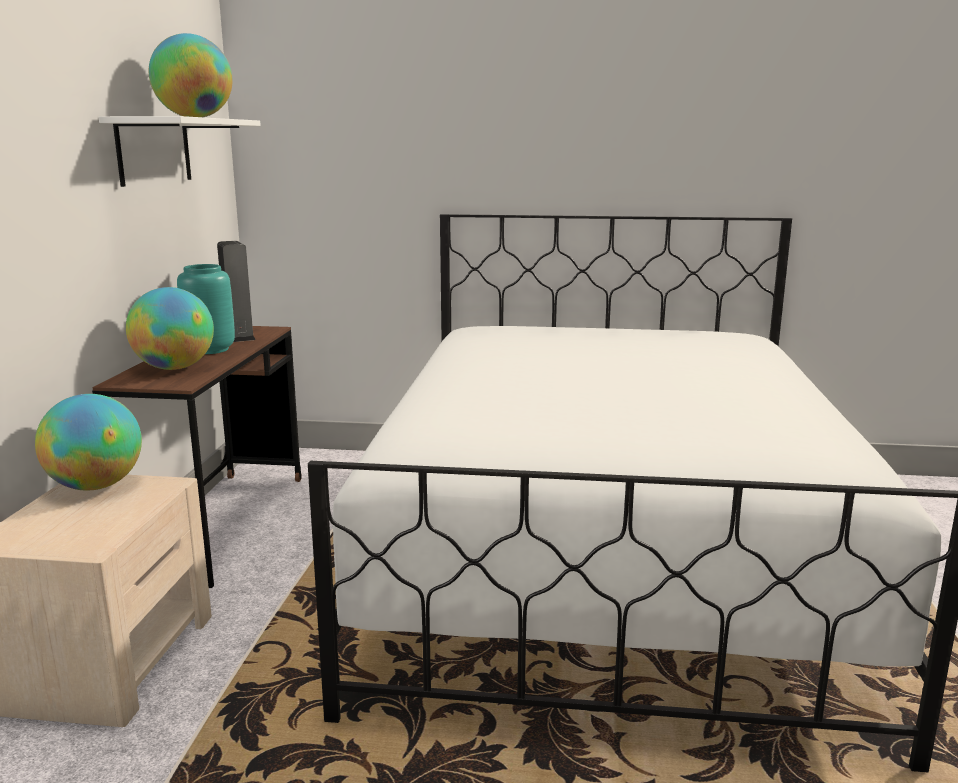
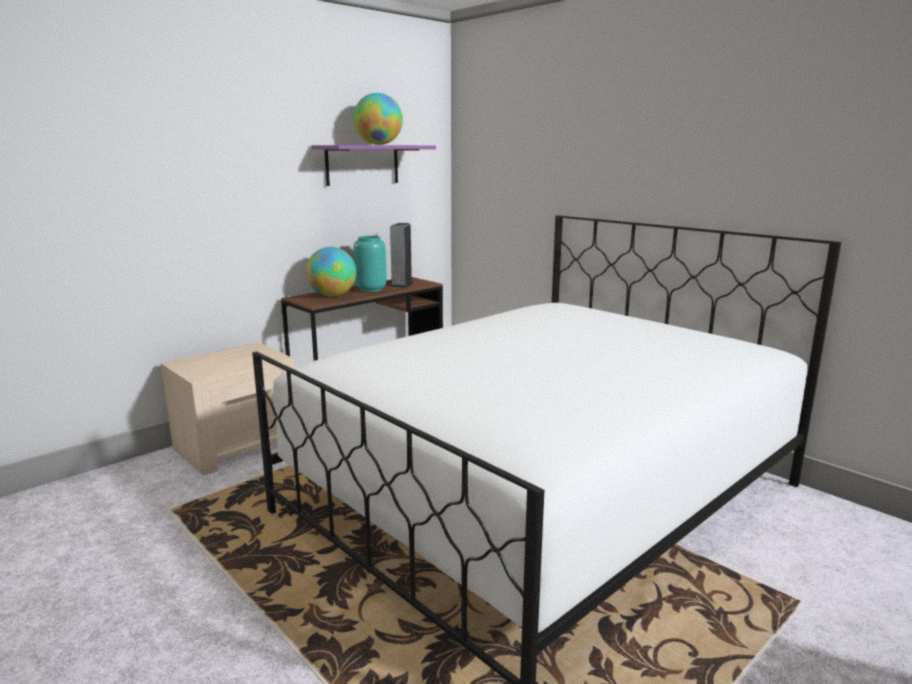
camera: 40 degrees right, 0 degrees up
(96, 486) = (252, 350): globe -> none
(154, 151) = (362, 165): white shelf -> purple shelf

